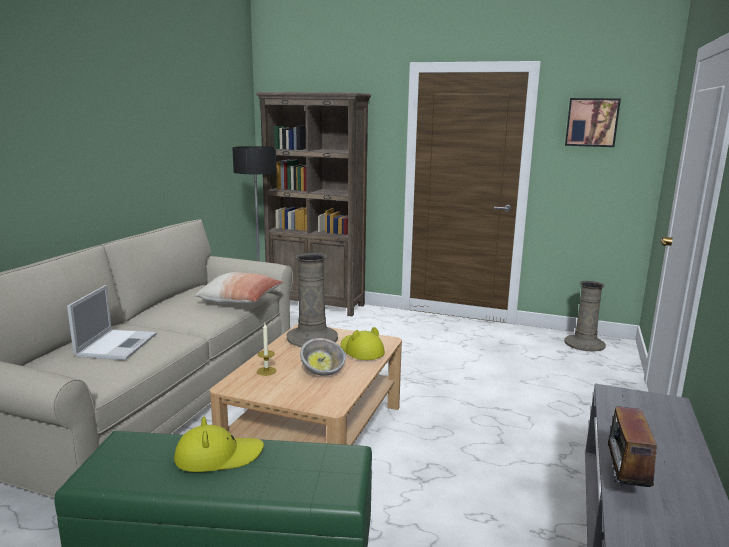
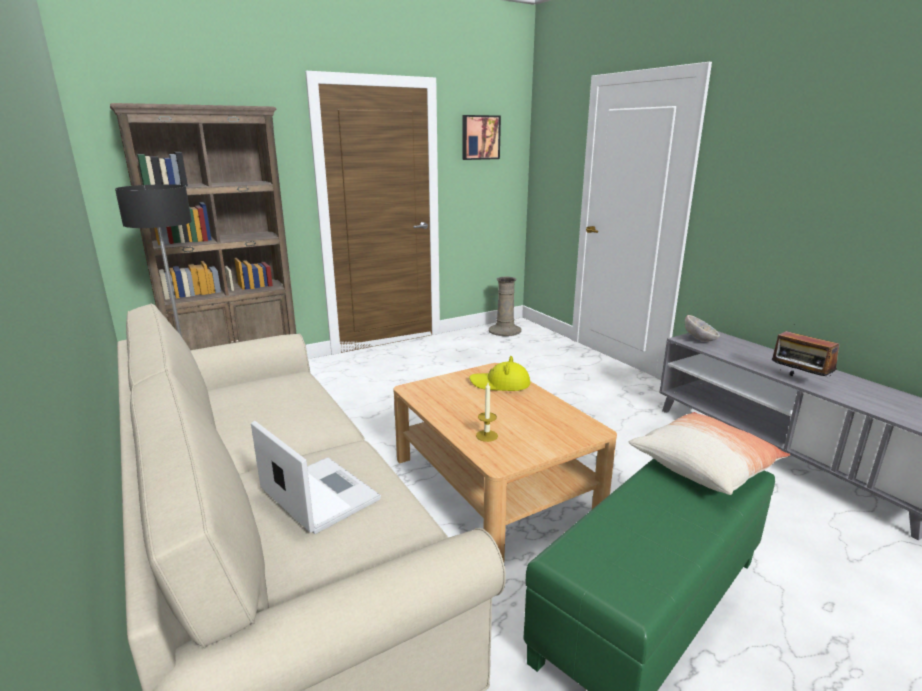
camera: 50 degrees left, 5 degrees up
(218, 456) = (648, 509): yellow hat -> none
(241, 300) = (305, 389): pillow -> pillow (704, 466)
(312, 338) = (441, 393): beige vase -> none
(323, 371) = (522, 412): bowl -> bowl (700, 340)

